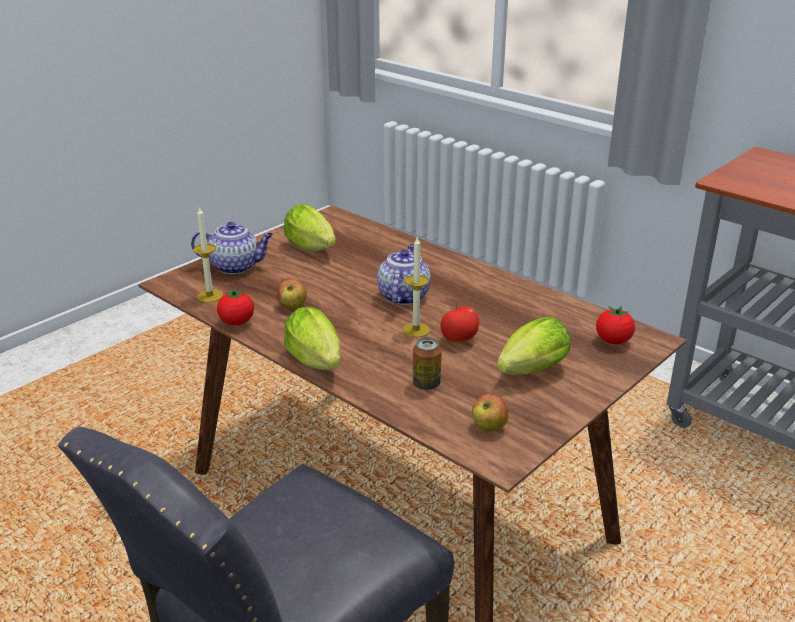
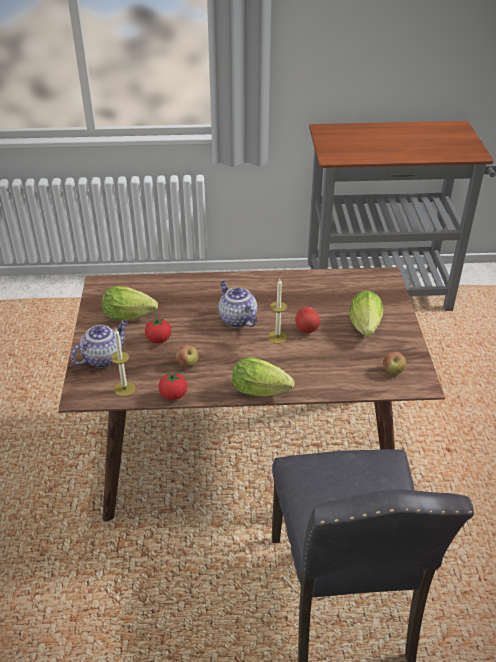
camera: 45 degrees left, 10 degrees up
(426, 384) = (332, 366): can -> none
(613, 341) = (372, 286): tomato -> tomato (159, 339)

